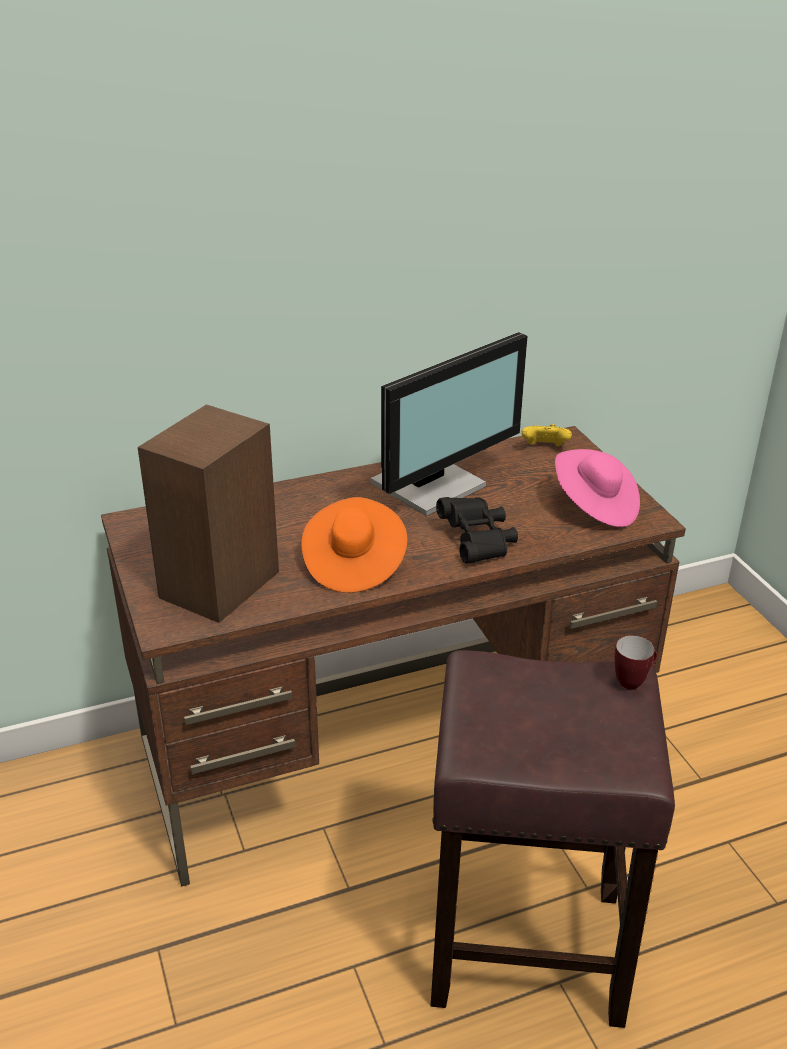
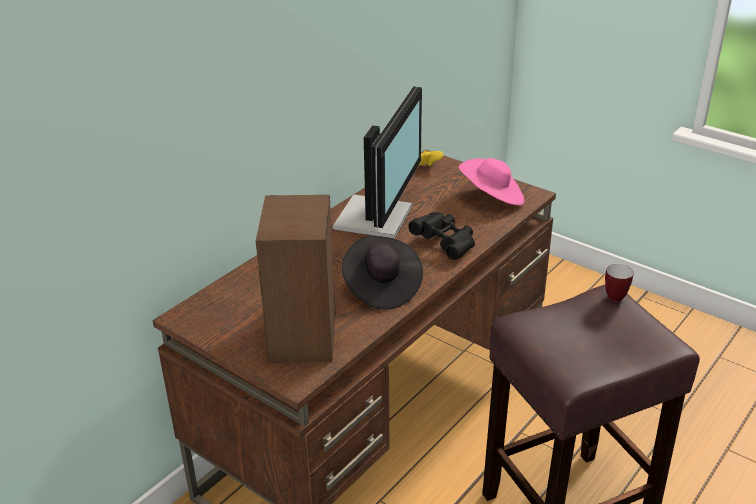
camera: 30 degrees left, 0 degrees up
(353, 564) = (381, 287): orange hat -> black hat

